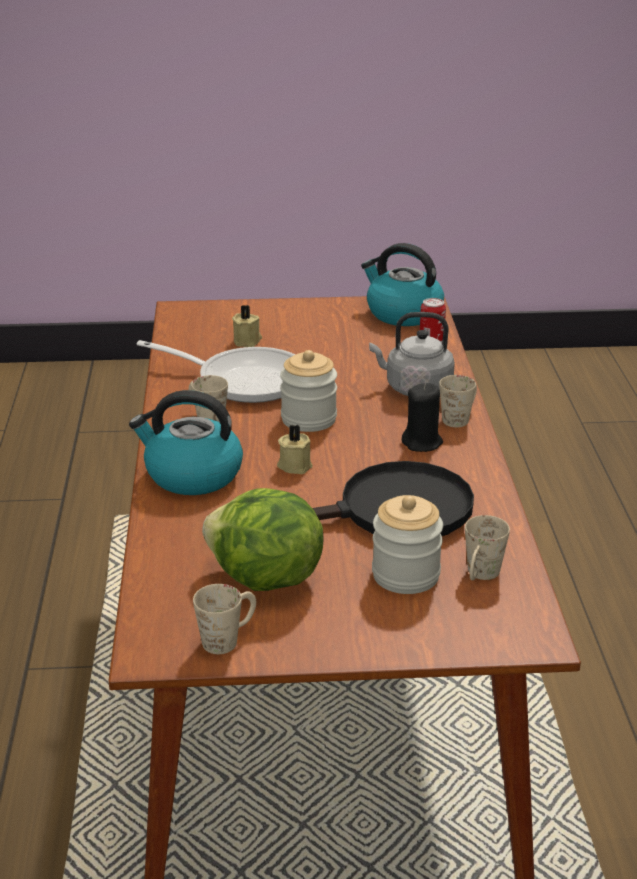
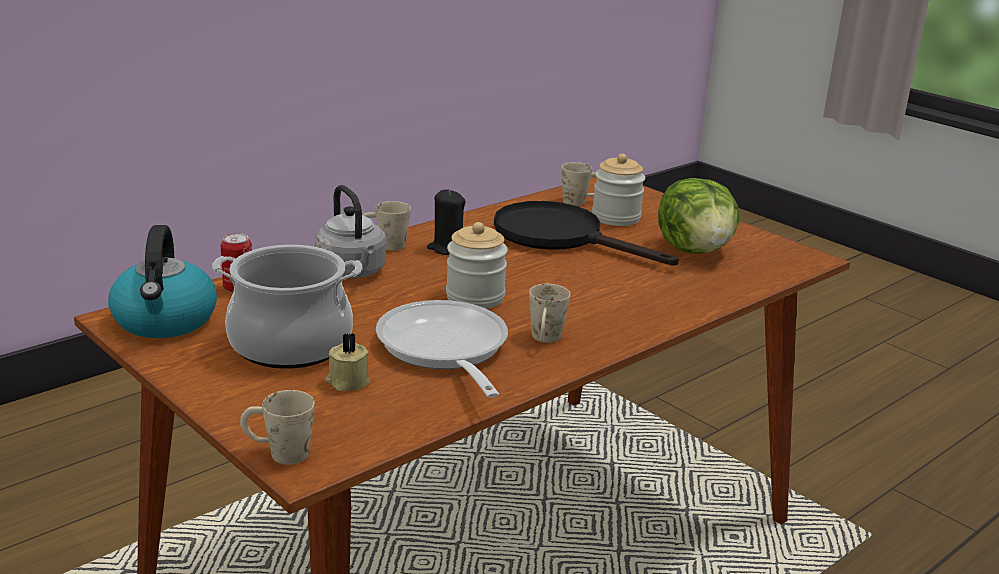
camera: 130 degrees left, 5 degrees down
(192, 475) = (636, 312): kettle -> none
(228, 638) = (758, 243): beige mug -> beige mug (277, 453)
(295, 465) = (554, 281): beige candle -> none
(320, 339) = (291, 344): none -> cooking pot

